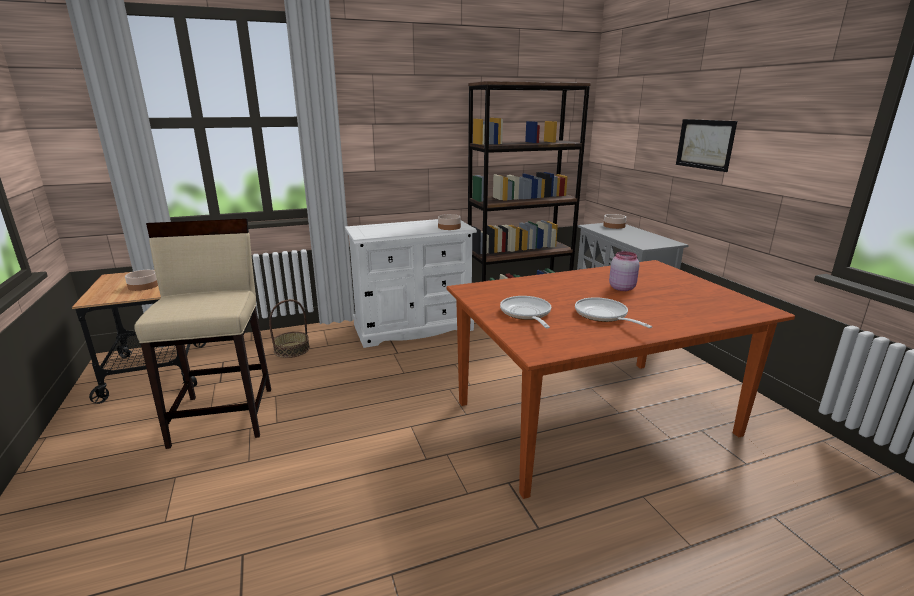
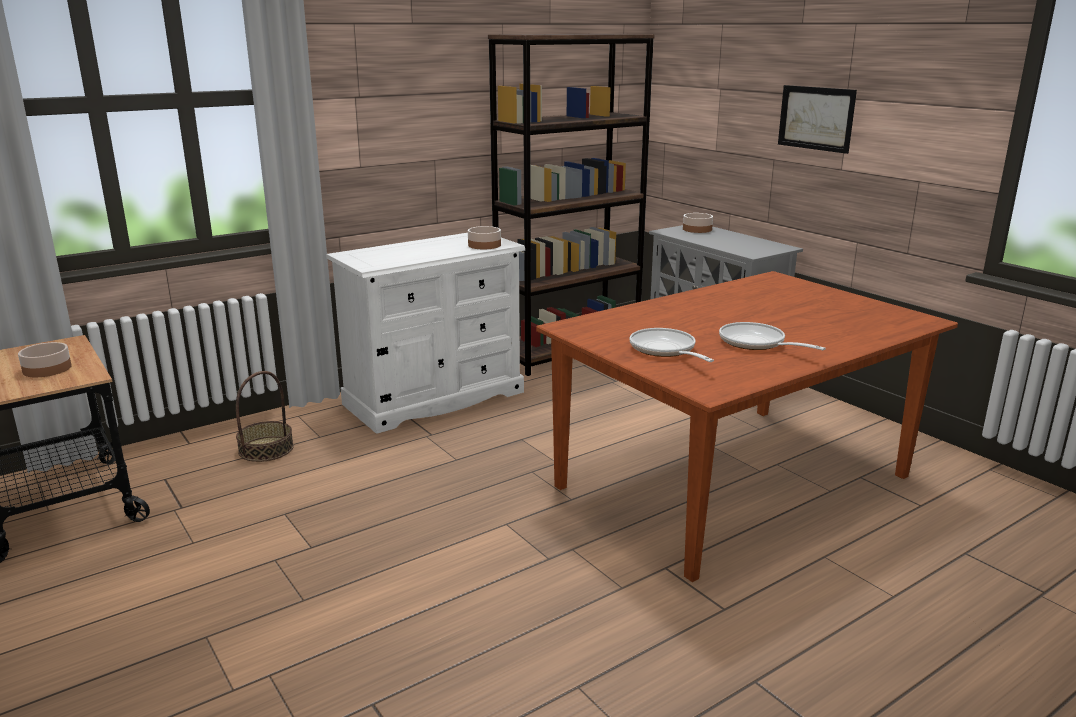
camera: 15 degrees left, 0 degrees up
(224, 415) = (223, 549): beige stool -> none
(622, 288) = (756, 309): pink jar -> none

